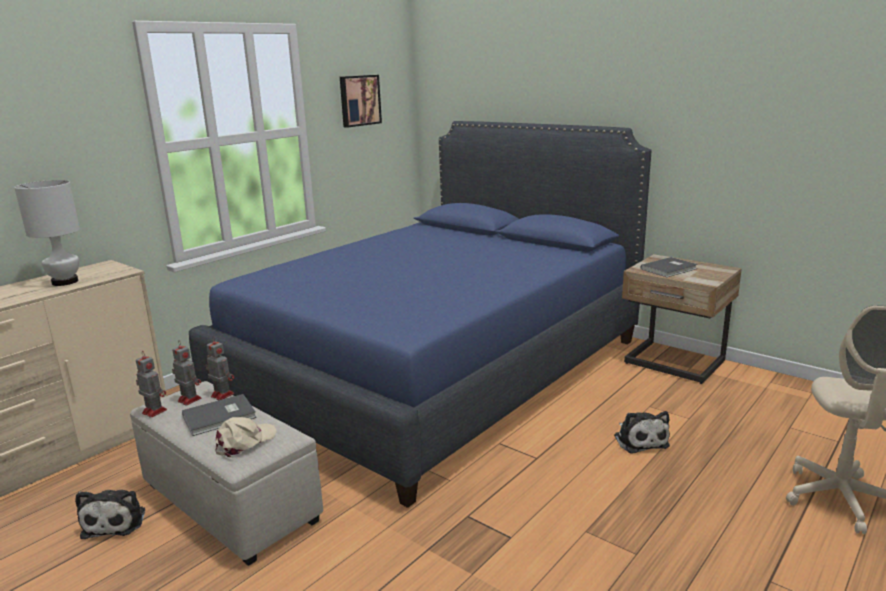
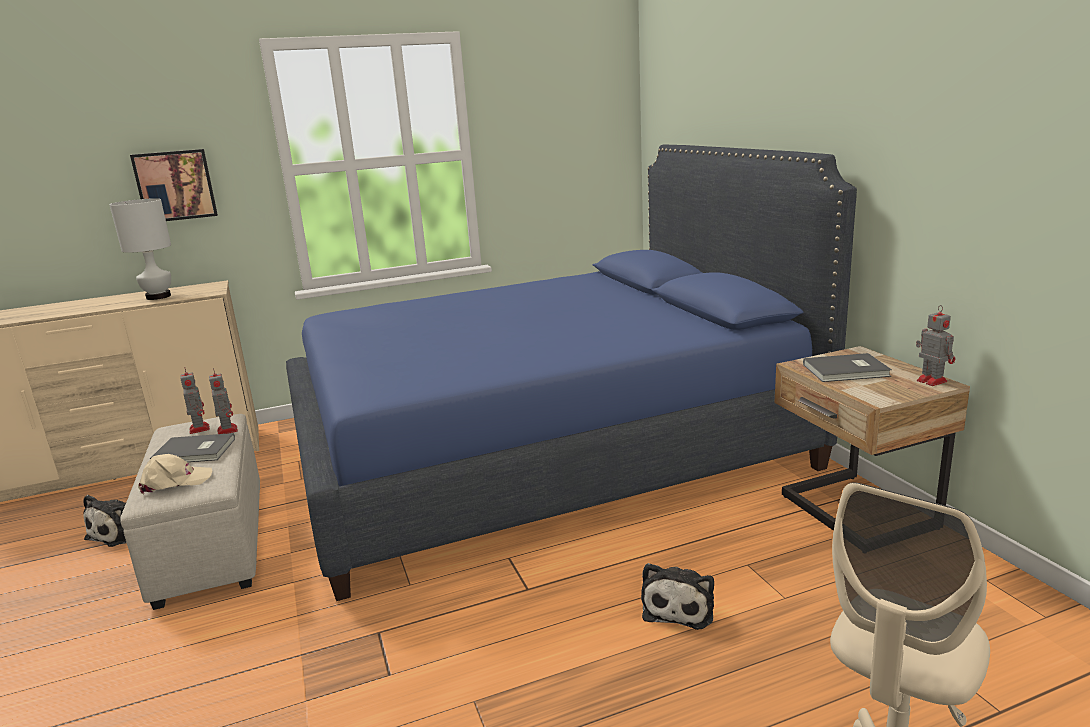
camera: 30 degrees right, 0 degrees up
(154, 411) = (162, 433): toy robot -> toy robot (930, 380)
(359, 100) = (549, 119): picture -> picture (175, 185)

